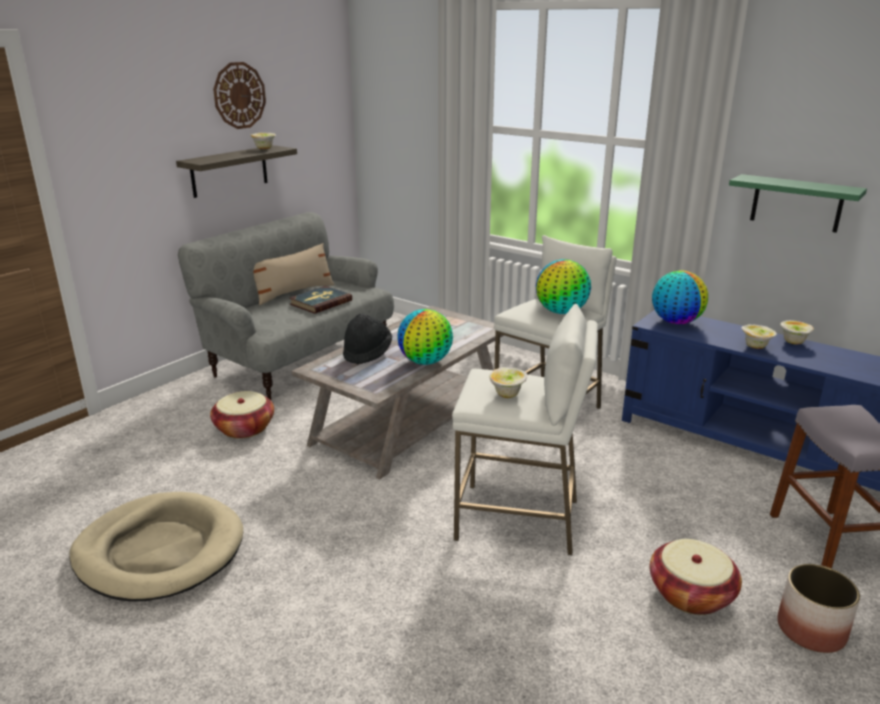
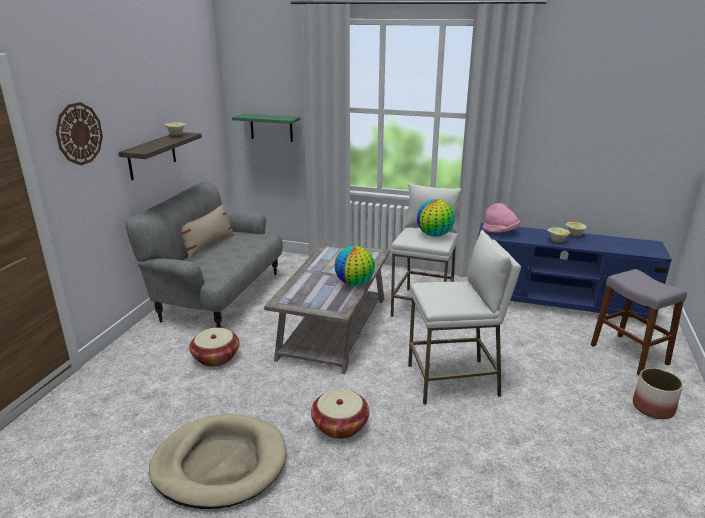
camera: 20 degrees left, 0 degrees up
(239, 95) = (154, 94): wall clock -> wall clock (79, 134)
(320, 302) = (236, 250): book -> none
(367, 353) = (308, 284): black hat -> none
(508, 395) = (453, 297): bowl -> none
(676, 322) = (500, 232): globe -> pink hat
(691, 594) = (581, 403): basket -> basket (340, 425)
(796, 203) = (564, 148): green shelf -> green shelf (271, 127)

